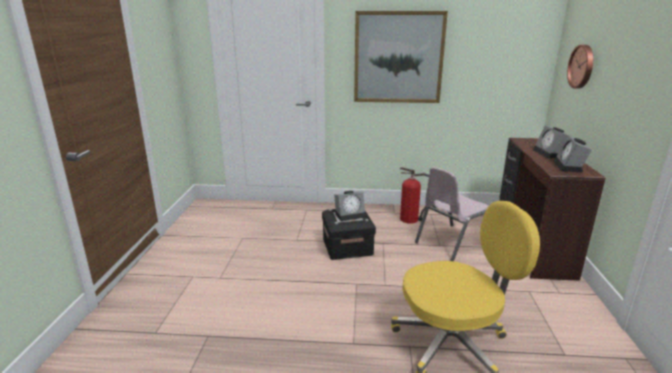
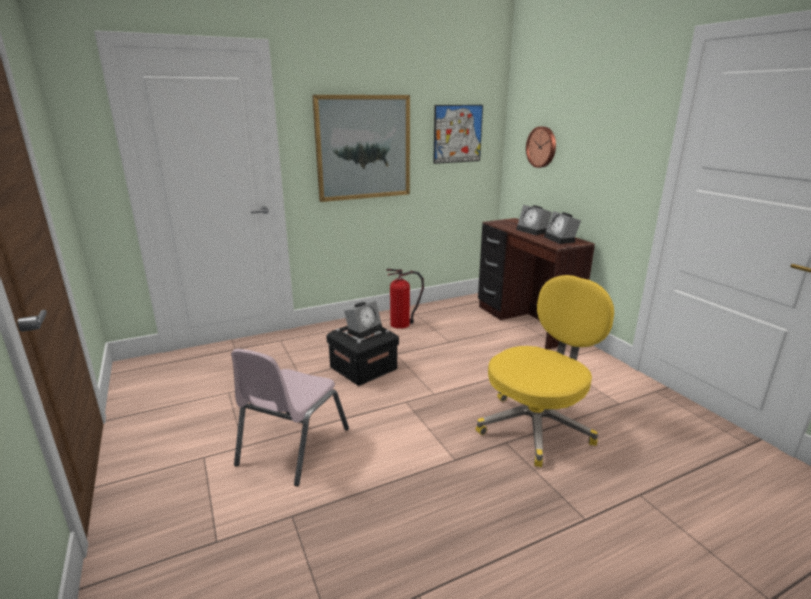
camera: 30 degrees left, 0 degrees up
(451, 242) = (458, 336): pink chair -> pink chair (292, 446)
(499, 49) = (457, 134): none -> picture

